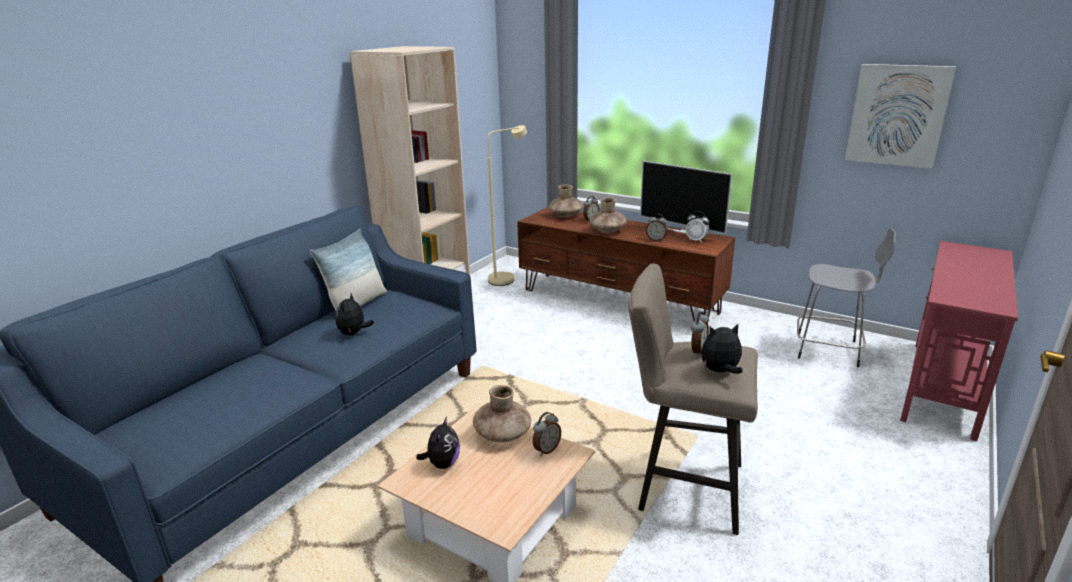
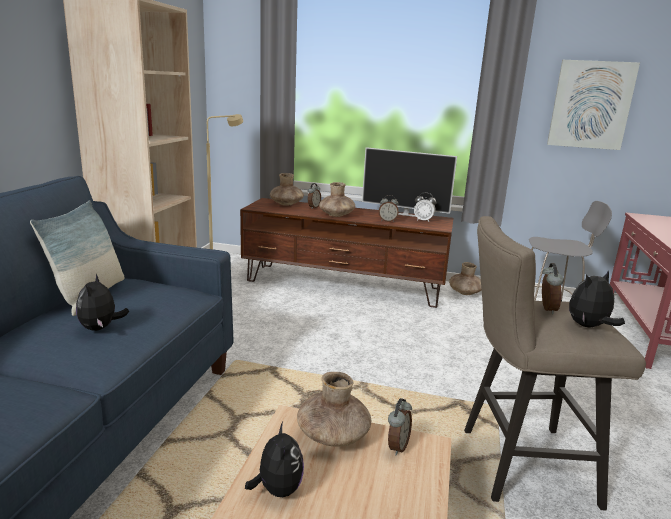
camera: 20 degrees left, 5 degrees down
(748, 318) = (465, 292): none -> brown vase

